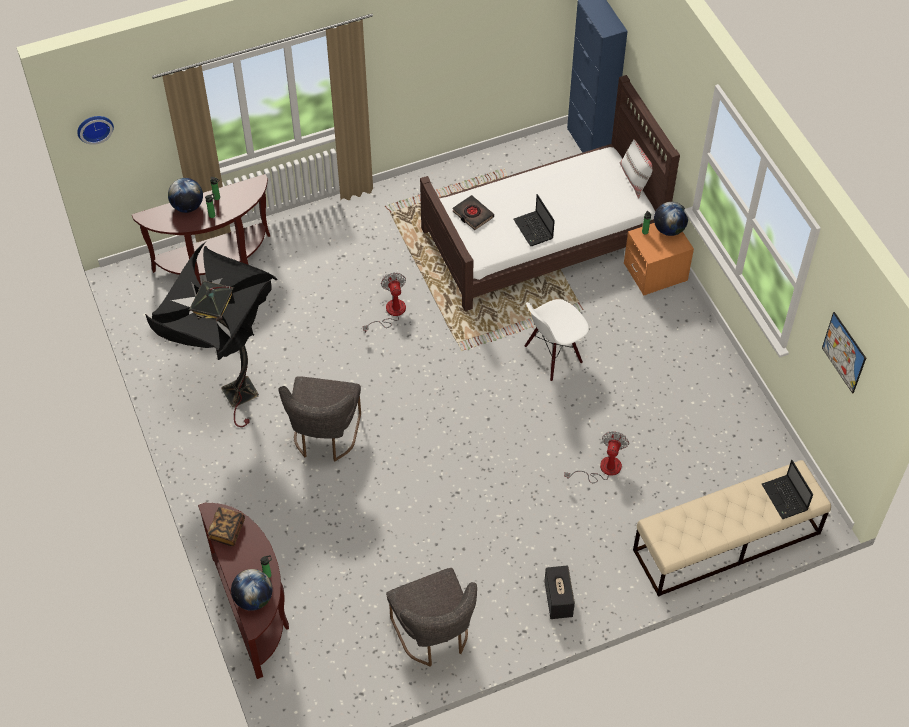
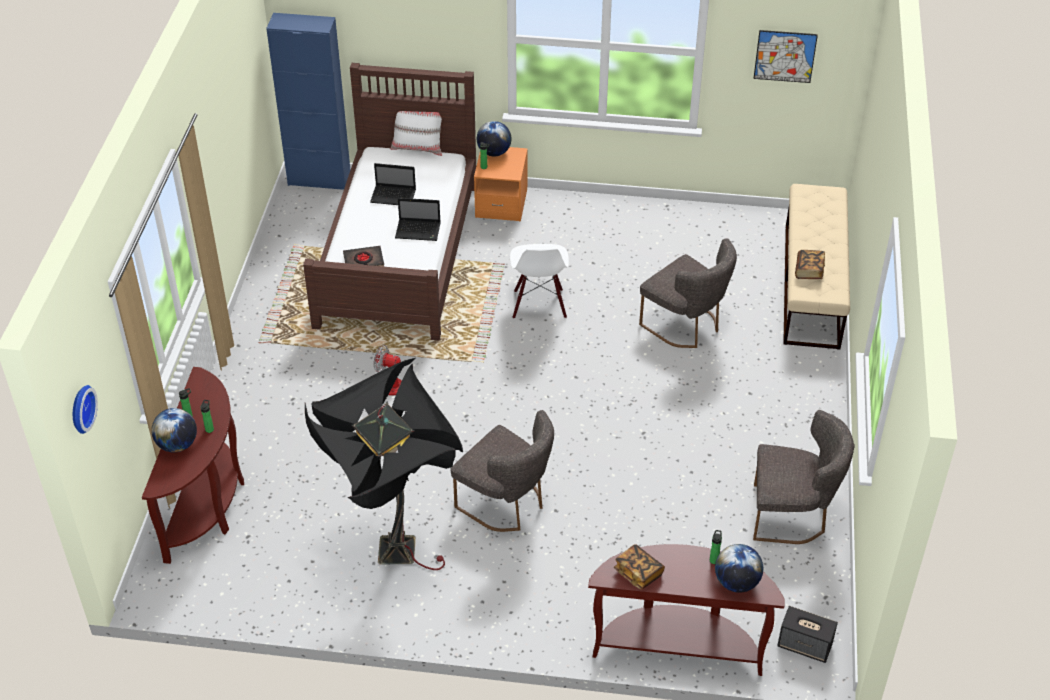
camera: 60 degrees left, 10 degrees down
(558, 600) = (805, 413): speaker -> speaker (805, 645)
(603, 469) = (686, 326): fan -> grey chair
(686, 519) = (809, 271): none -> book
(785, 498) = (825, 208): laptop -> laptop (394, 196)

